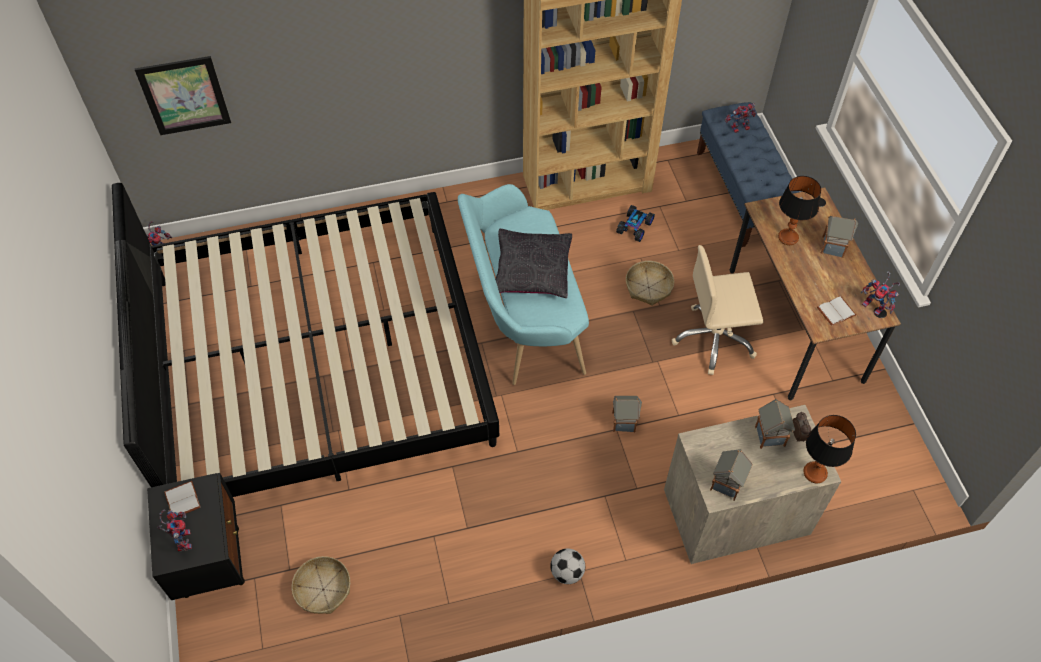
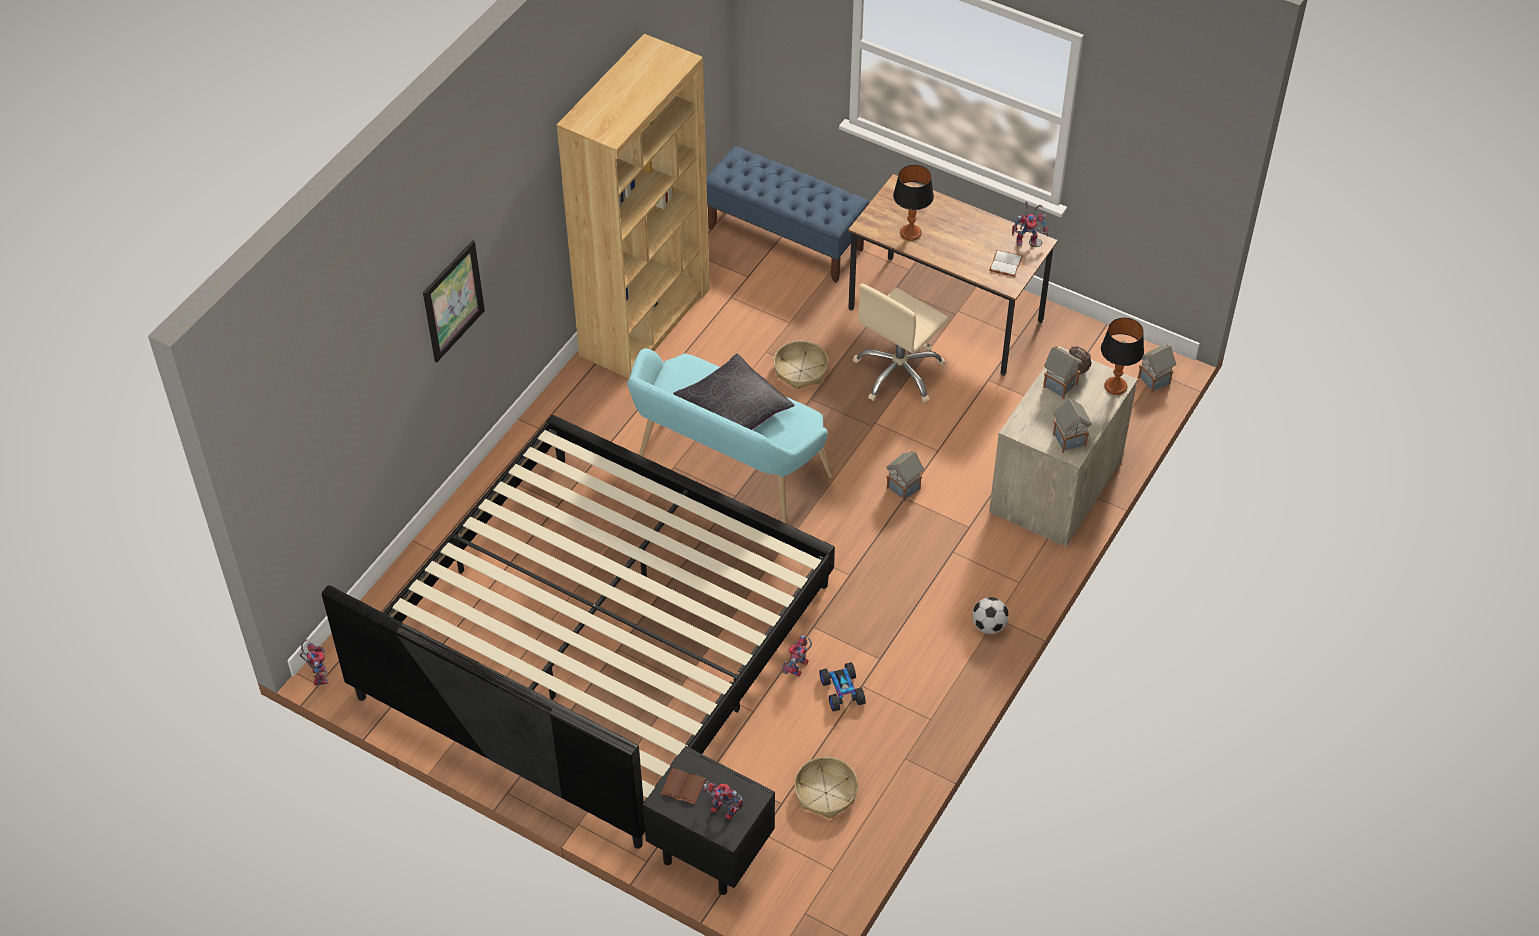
camera: 45 degrees left, 5 degrees down
(181, 500) = (682, 787): white book -> brown book
(184, 95) = (325, 458): picture -> picture (453, 301)
(635, 227) = (731, 329): toy car -> toy car (842, 691)
(739, 129) = (755, 175): toy robot -> toy robot (798, 669)
(833, 246) = (950, 216): toy house -> toy house (1154, 380)

